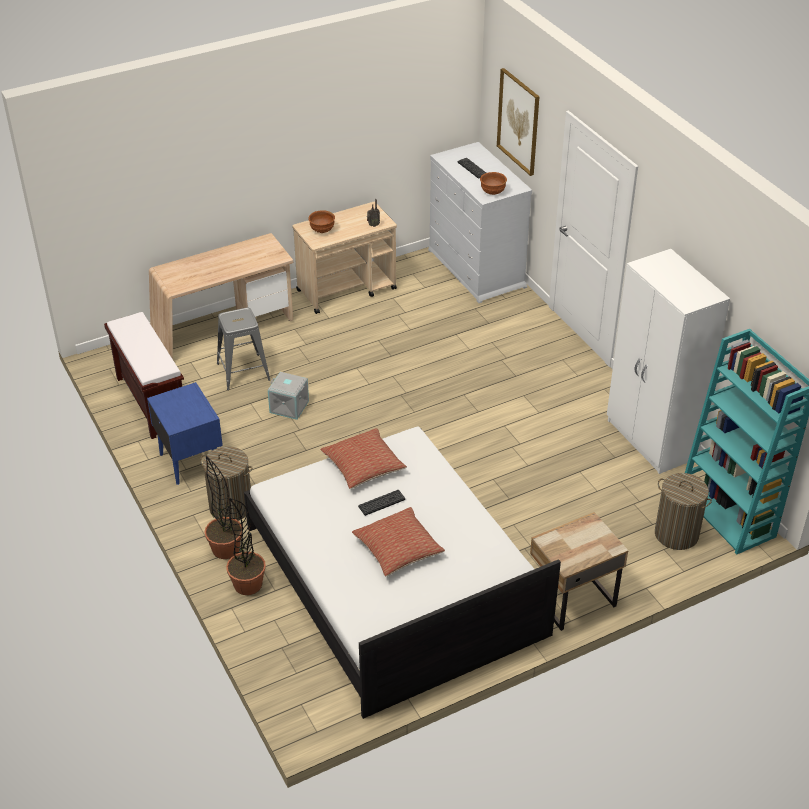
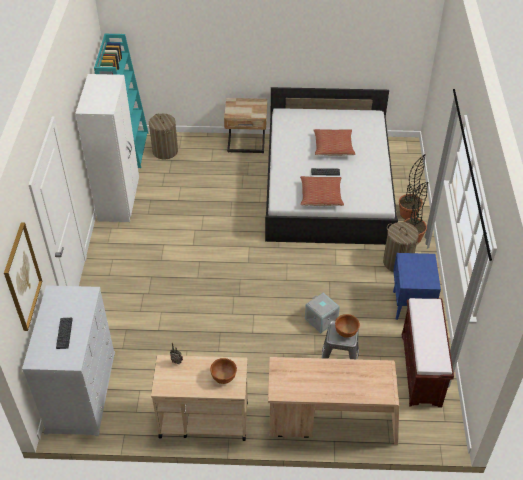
camera: 150 degrees left, 5 degrees up
(492, 192) = (78, 296): brown bowl -> brown bowl (346, 332)

